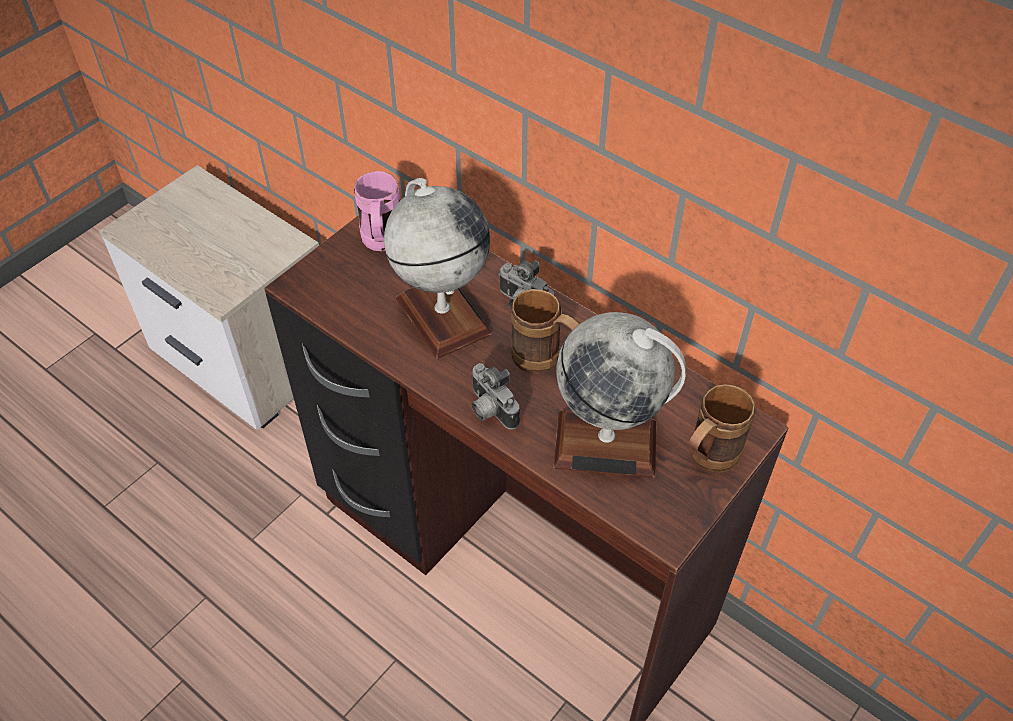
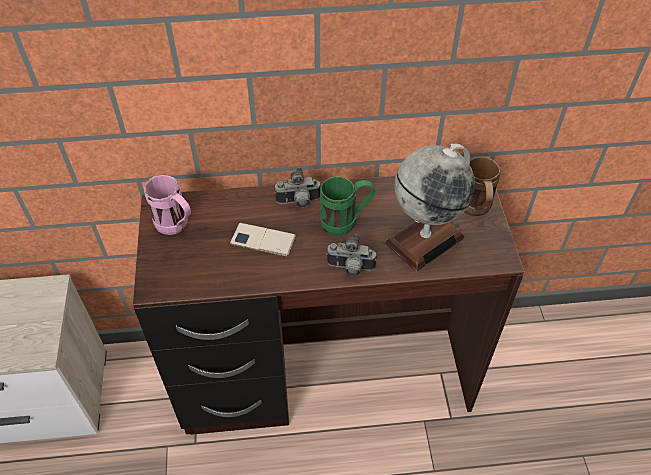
camera: 45 degrees left, 0 degrees up
(442, 316) = (263, 240): globe -> phone
(545, 361) = (346, 222): brown mug -> green mug

